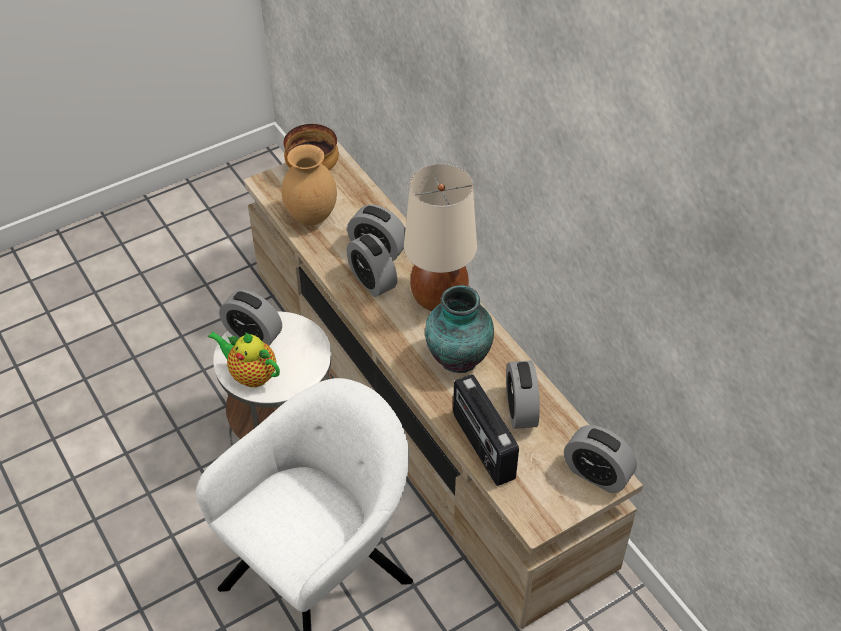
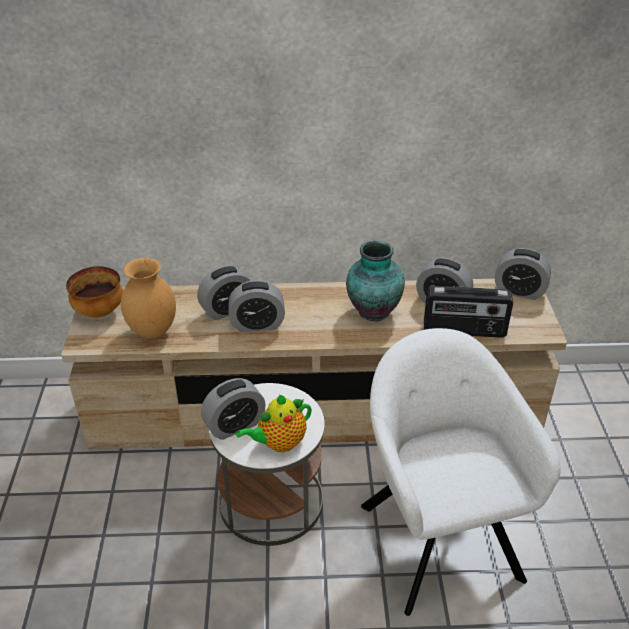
camera: 60 degrees left, 10 degrees down
(439, 299) = (307, 299): beige table lamp -> none
(597, 474) = (519, 291): alarm clock -> alarm clock turned 45 degrees clockwise

